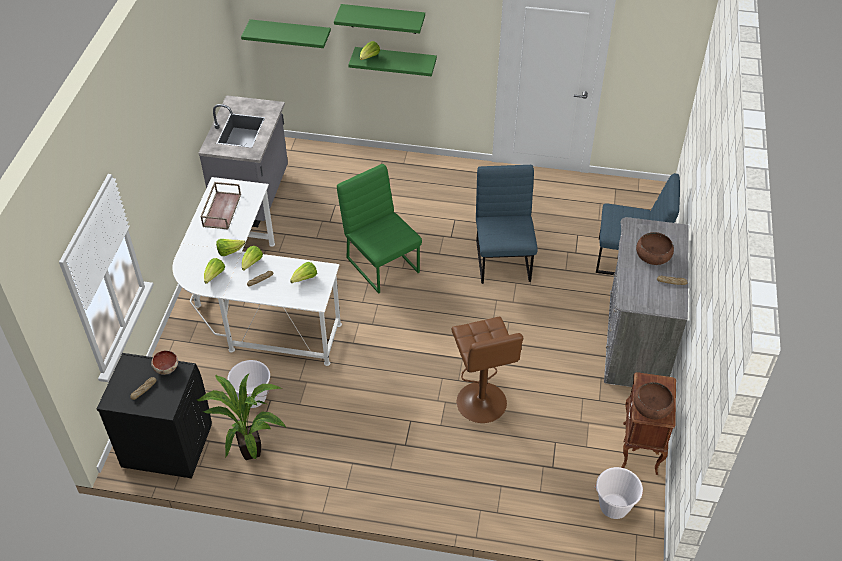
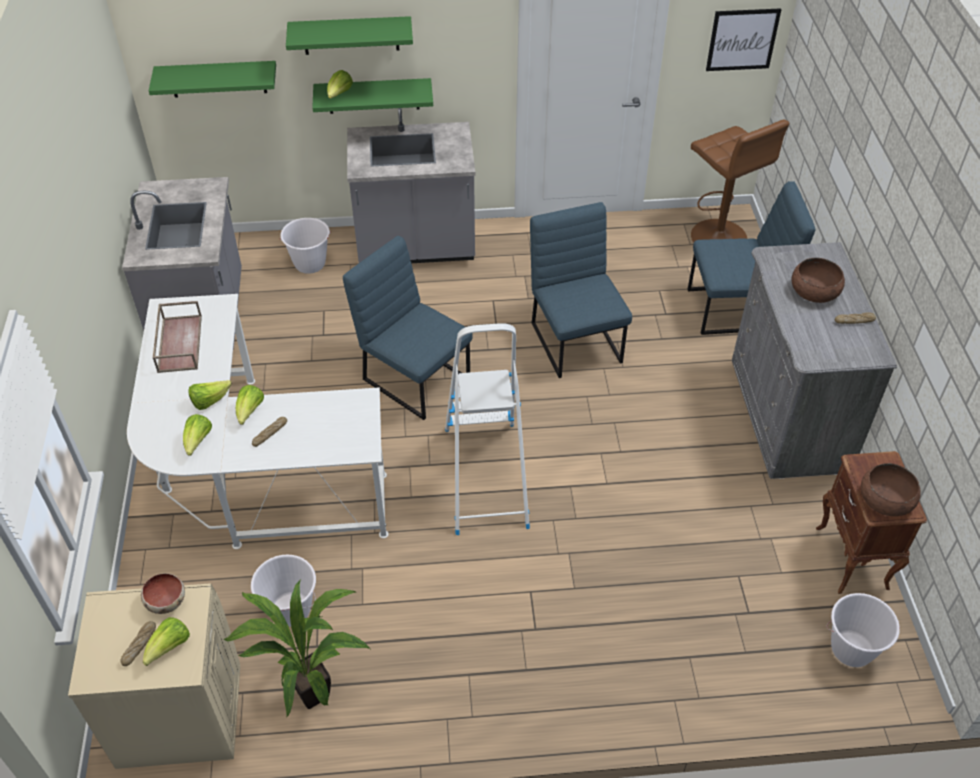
camera: 15 degrees left, 0 degrees up
(167, 445) = (180, 715): black washing machine -> beige washing machine
(305, 279) = (336, 419): lettuce -> lettuce (170, 647)
(336, 170) = (310, 264): none -> white bucket
(381, 263) = (414, 377): green chair -> blue chair
(407, 339) = (485, 475): none -> white step ladder
(413, 172) = (416, 248): none -> grey counter
(481, 403) = (618, 543): brown stool -> brown stool (718, 238)
(666, 63) = (742, 39): none -> picture

